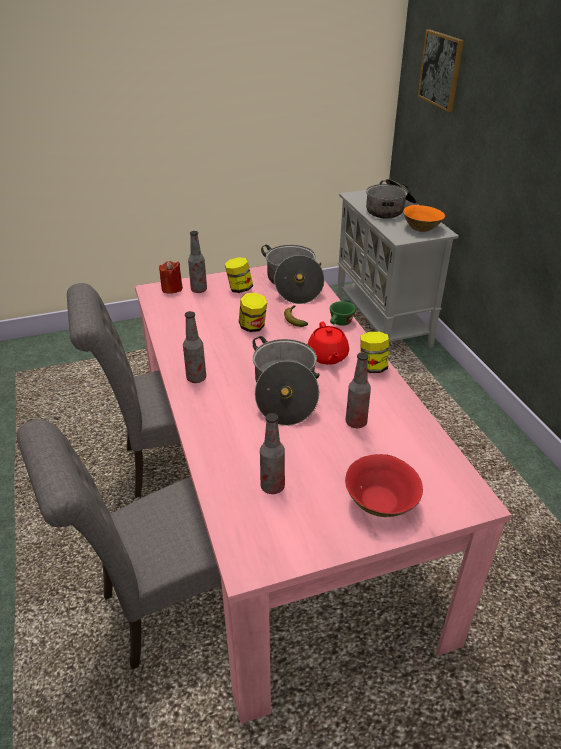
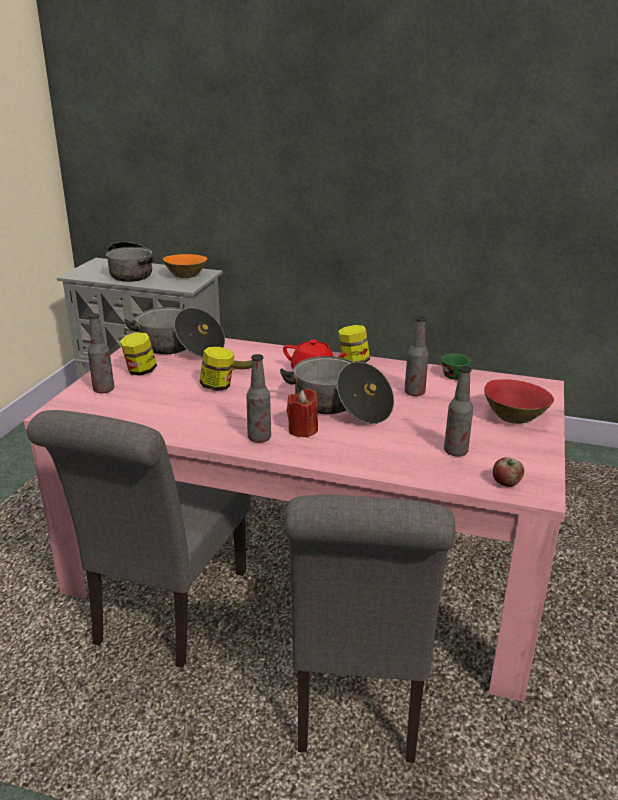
camera: 55 degrees left, 10 degrees down
(172, 288) = (73, 402): red candle -> red candle (303, 430)
(245, 538) = (506, 483): none -> apple
(340, 323) = (274, 351): green cup -> green cup (457, 378)
(441, 70) = (131, 121): picture -> none

